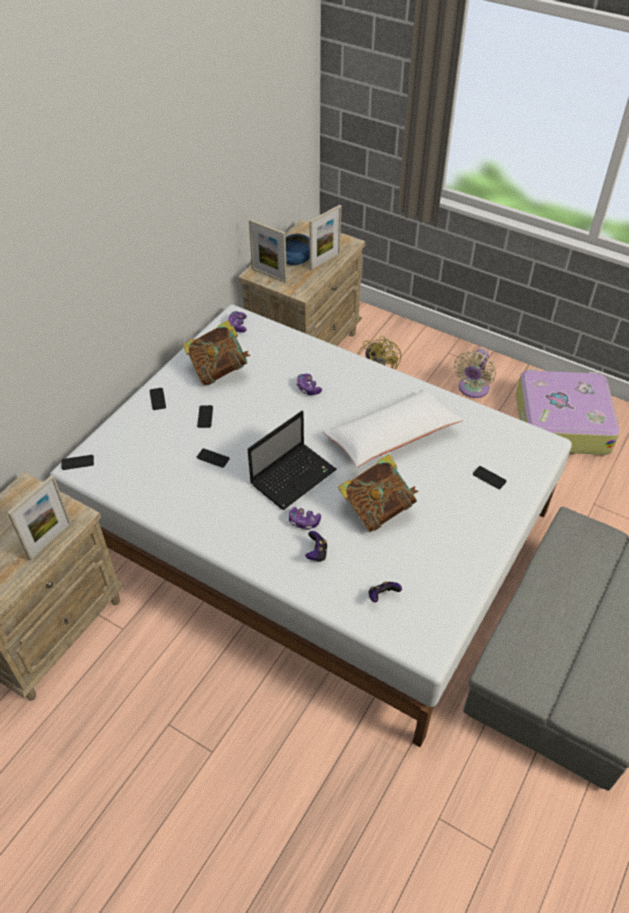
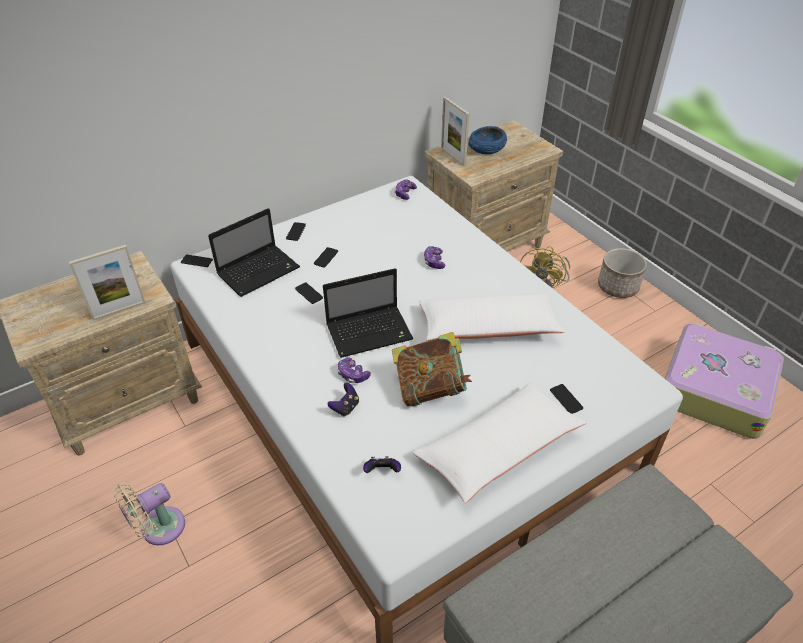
camera: 25 degrees right, 5 degrees down
(149, 451) = (259, 270): none -> laptop
(219, 370) = (364, 224): book -> none
(325, 261) = (512, 158): picture frame -> none
(441, 353) = (618, 286): none -> planter
(461, 540) = (498, 449): none -> white pillow
(472, 389) = (632, 329): beige fan -> beige fan (158, 529)

